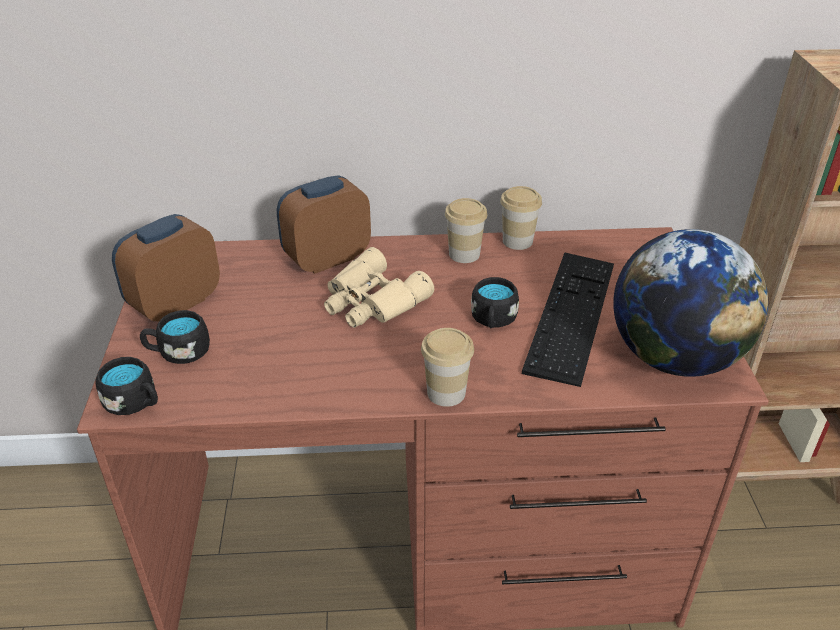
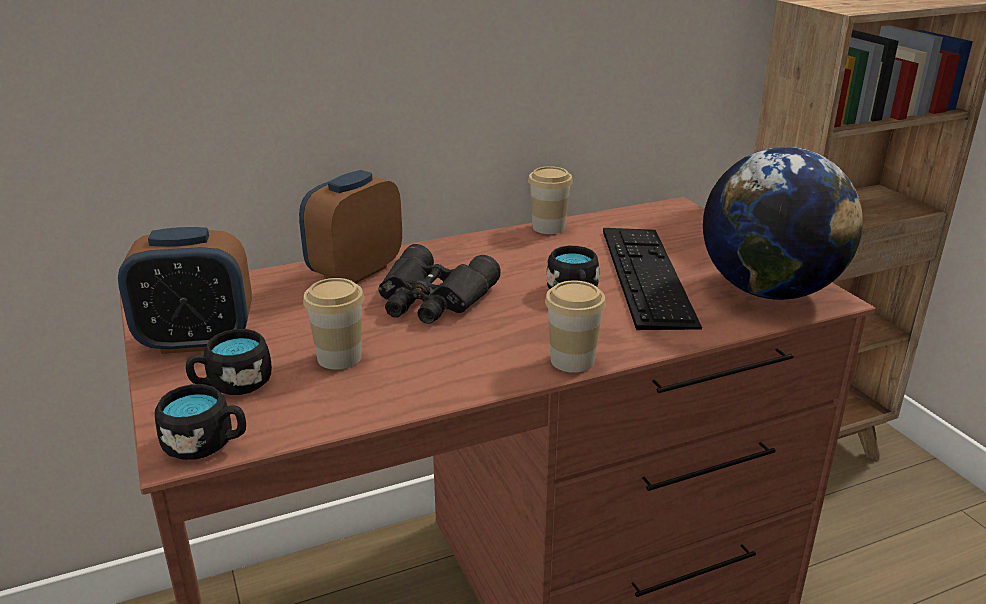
camera: 20 degrees left, 10 degrees down
(175, 304) = (197, 341): alarm clock -> alarm clock turned 120 degrees counterclockwise
(371, 302) = (432, 299): beige binoculars -> black binoculars
(464, 254) = (502, 245): cup -> cup (339, 357)

